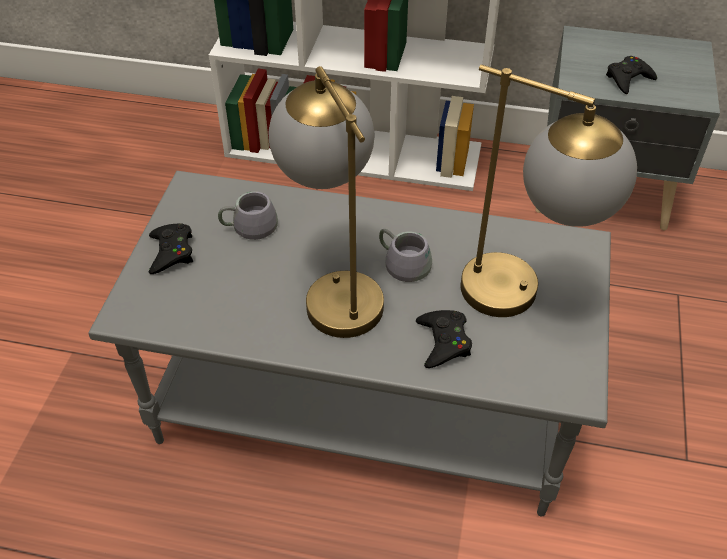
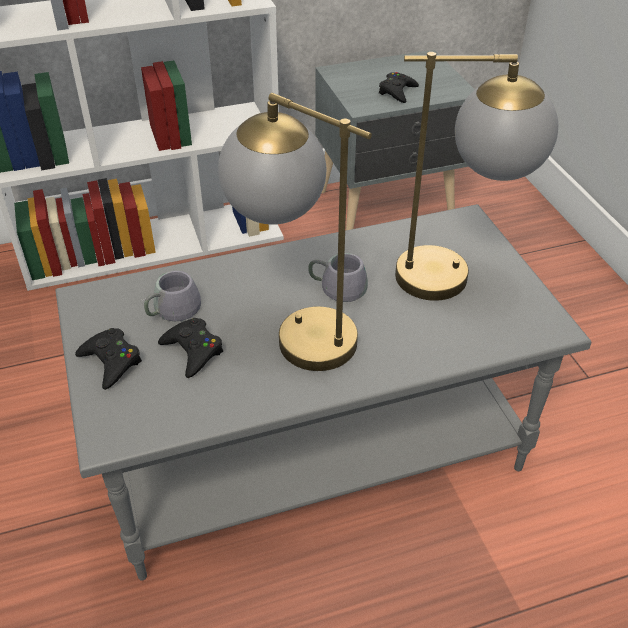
camera: 30 degrees left, 5 degrees down
(443, 342) = (423, 335): black game controller -> black game controller (193, 351)

